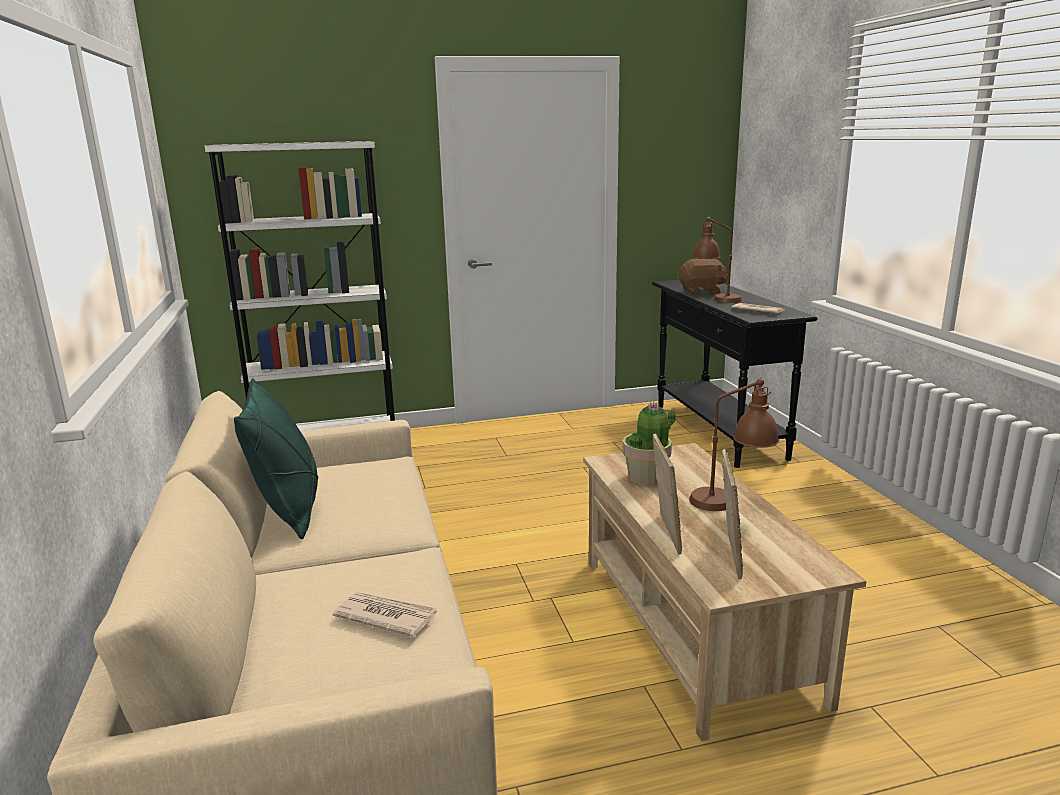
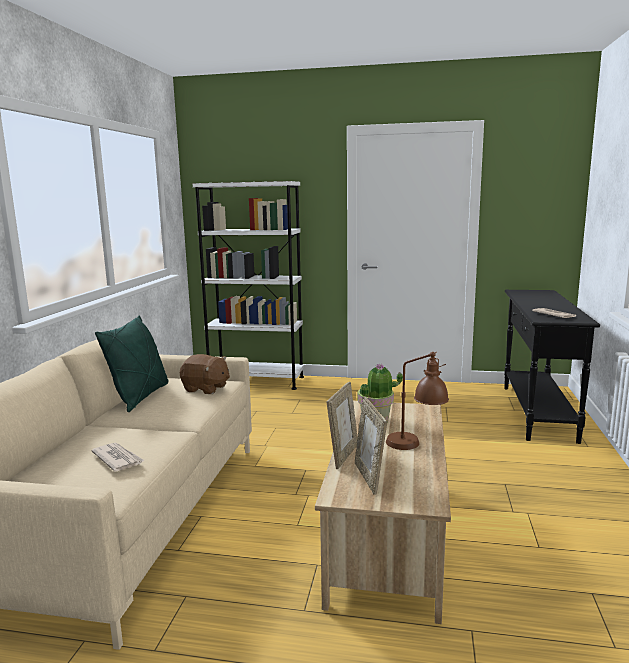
camera: 25 degrees right, 5 degrees down
(702, 292) = (531, 299): brown plush toy -> brown plush toy (206, 389)
(715, 300) = (532, 305): brown table lamp -> none
(728, 555) = (369, 477): picture frame -> picture frame turned 135 degrees clockwise

